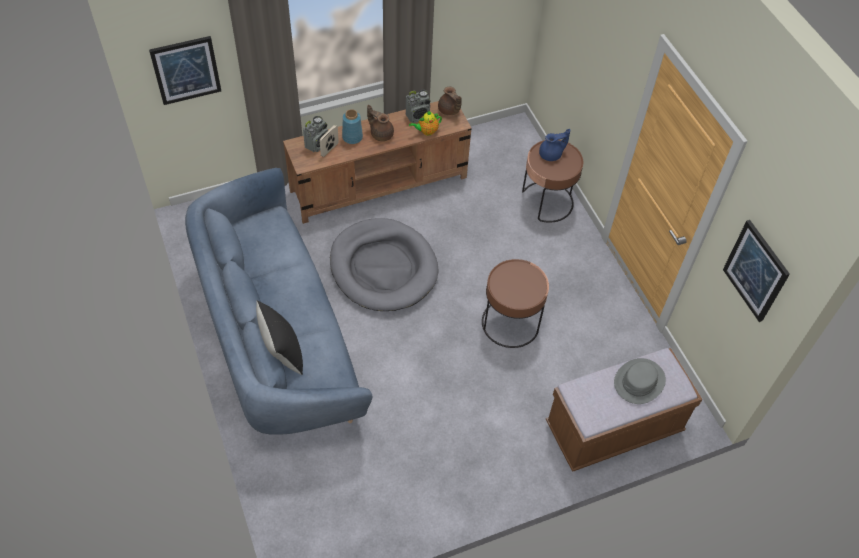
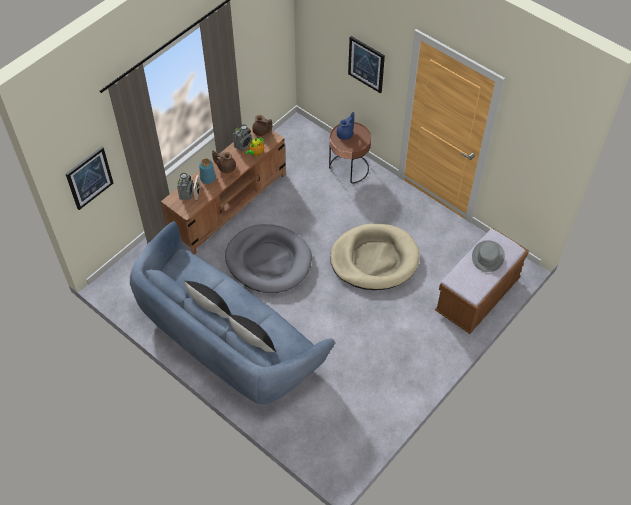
camera: 25 degrees left, 0 degrees up
(260, 291) = (210, 311): none -> black pillow
(510, 323) = (374, 259): brown side table -> beige dog bed
(756, 271) = (536, 155): picture -> picture (366, 64)

